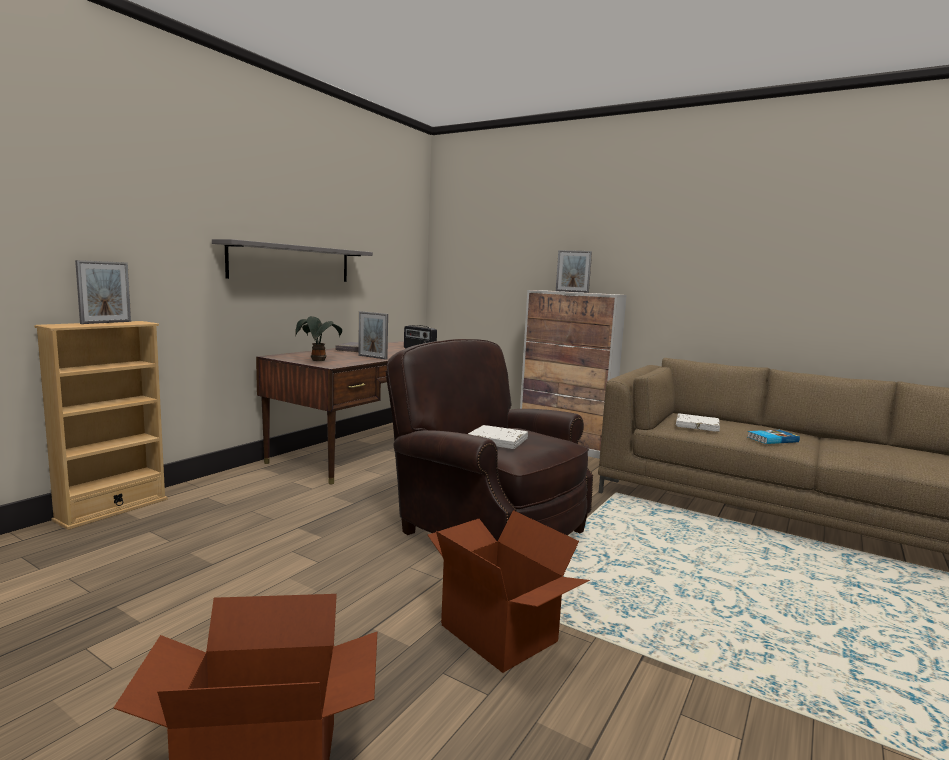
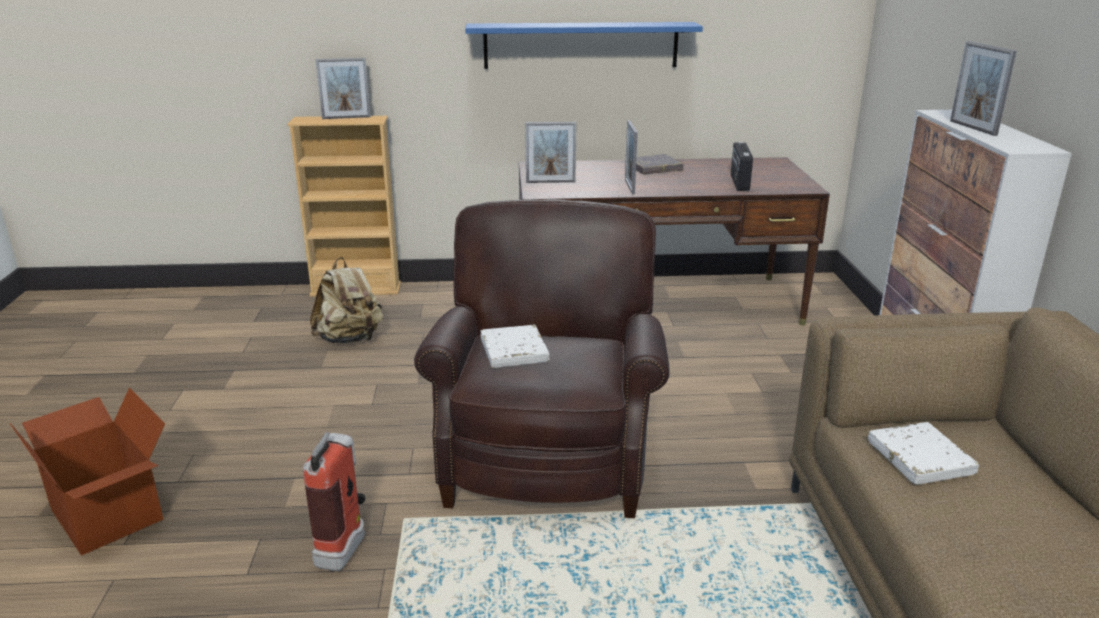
camera: 55 degrees right, 15 degrees up
(194, 538) = (350, 339): none -> beige backpack
(292, 263) = (581, 45): grey shelf -> blue shelf
(318, 361) = (550, 182): potted plant -> picture frame
(500, 632) = (346, 544): cardboard box -> fire extinguisher
(771, 439) = (981, 548): book -> none

